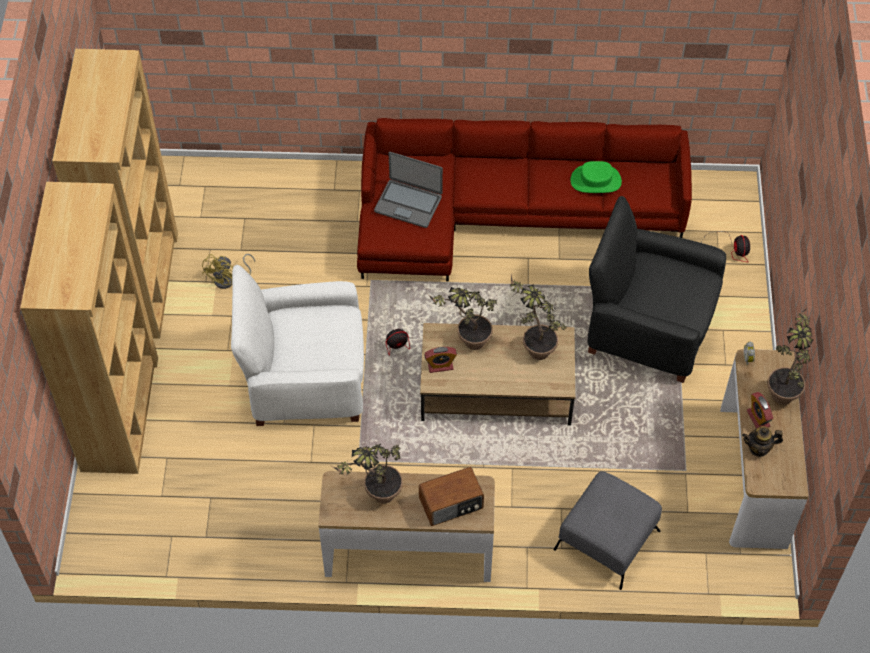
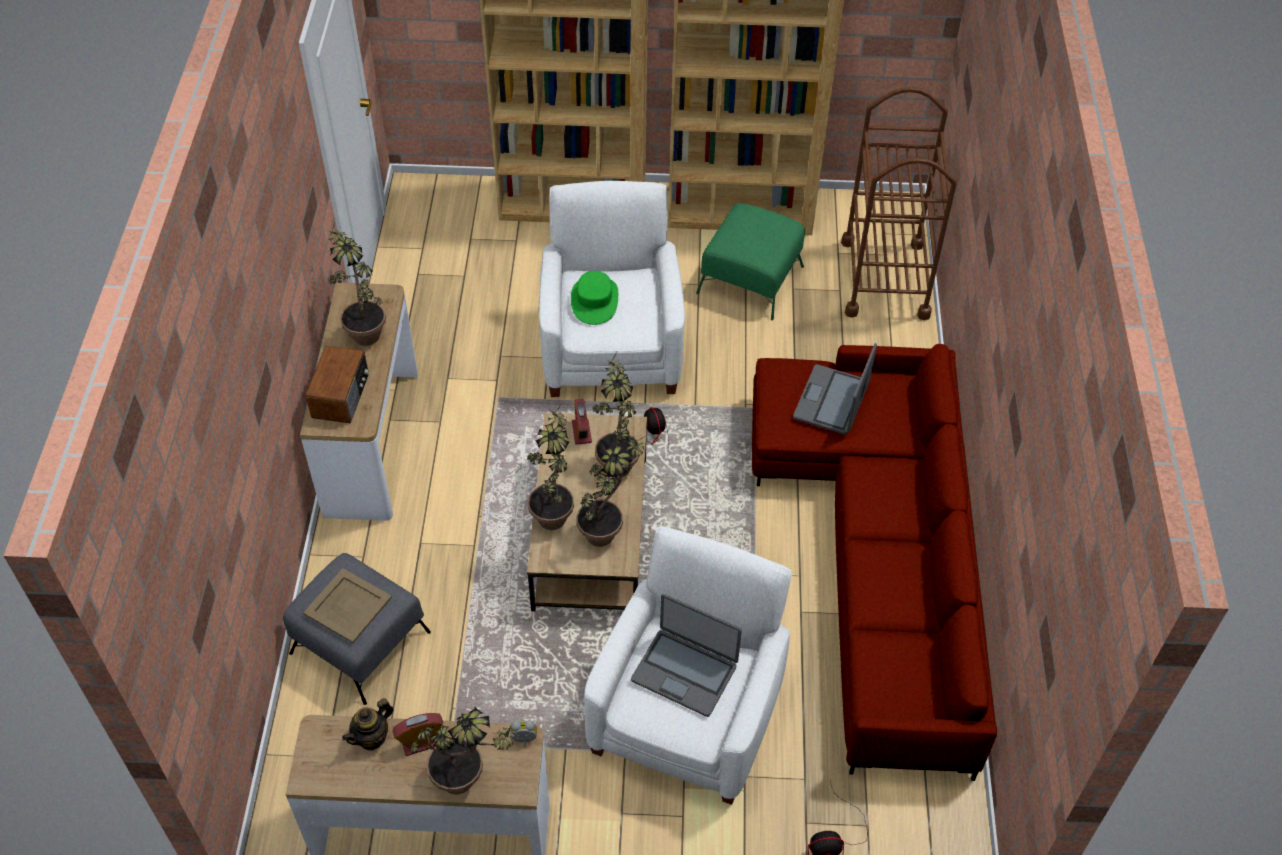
camera: 90 degrees right, 5 degrees down
(229, 279) = (749, 280): yellow fan -> green ottoman
(233, 187) = (885, 278): none -> brown cart
(451, 504) = (342, 396): radio -> radio turned 150 degrees counterclockwise
(518, 381) = (554, 510): none -> potted plant
(595, 181) = (897, 618): green hat -> green hat (594, 300)
(616, 512) = (348, 605): none -> beige tray
(648, 326) = (688, 715): black armchair -> white armchair
(663, 288) = (685, 672): none -> laptop
(759, 448) = (372, 737): teapot -> teapot turned 135 degrees counterclockwise

